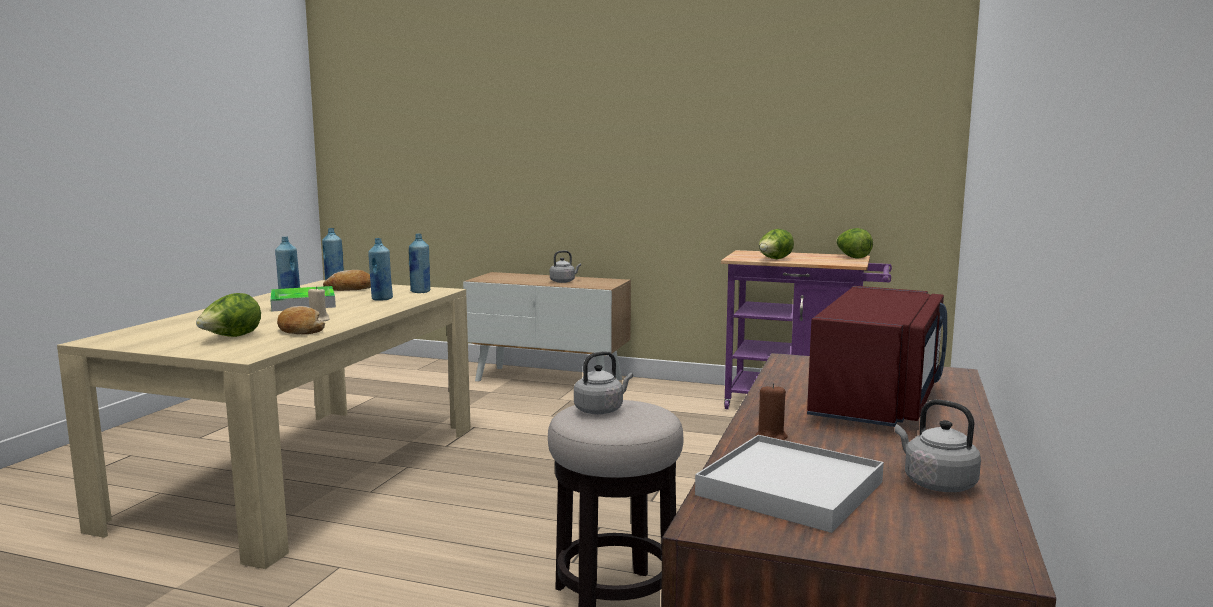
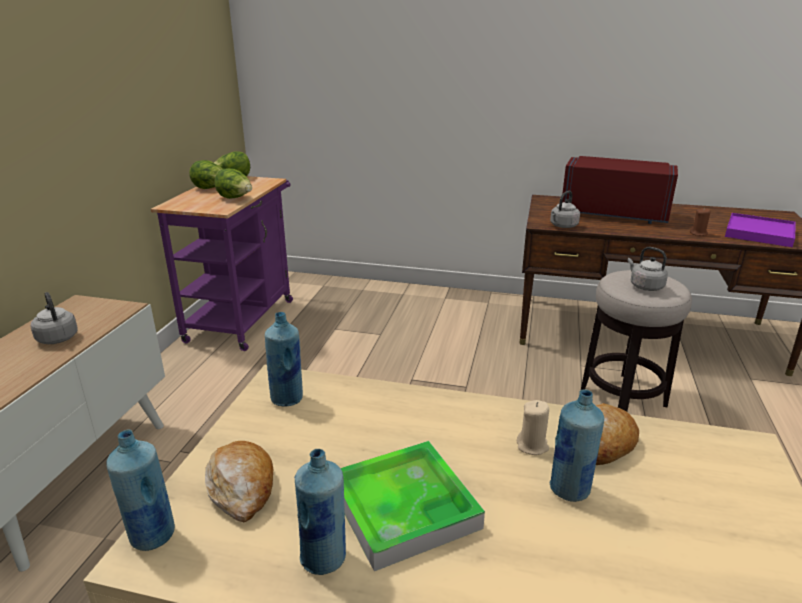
camera: 95 degrees left, 15 degrees up
(231, 337) = (685, 500): lettuce -> lettuce (211, 189)
(381, 299) = (352, 424): blue bottle -> blue bottle (569, 490)
(789, 488) = (759, 233): white tray -> purple tray
(936, 483) = (719, 214): grey kettle -> grey kettle (562, 226)

